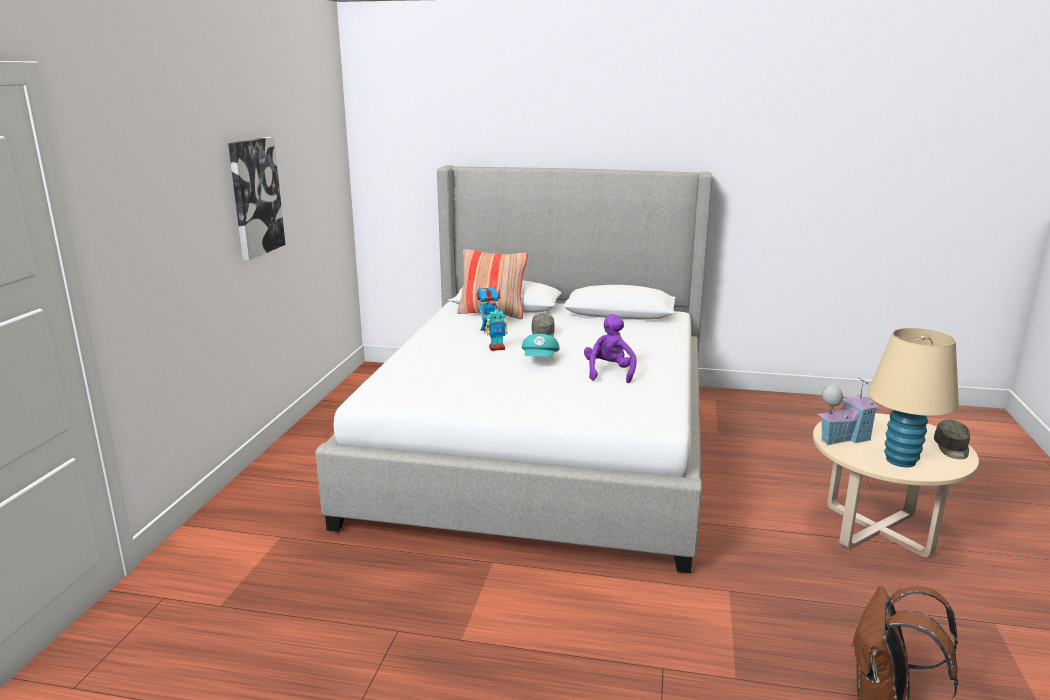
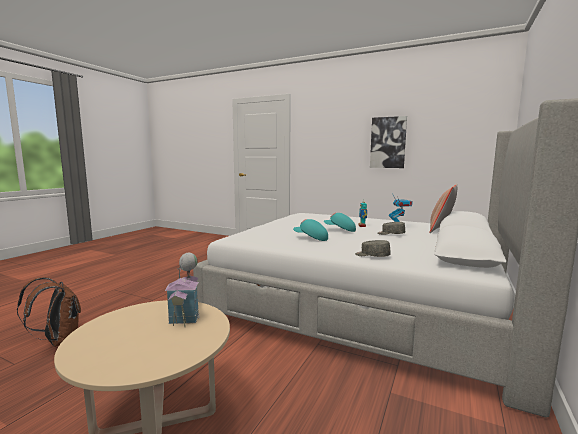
camera: 105 degrees right, 10 degrees down
(609, 373) = (311, 238): purple plush toy -> turquoise cap
(900, 461) = (124, 322): beige table lamp -> none
(951, 448) = (95, 362): grey cap -> grey cap (372, 256)

